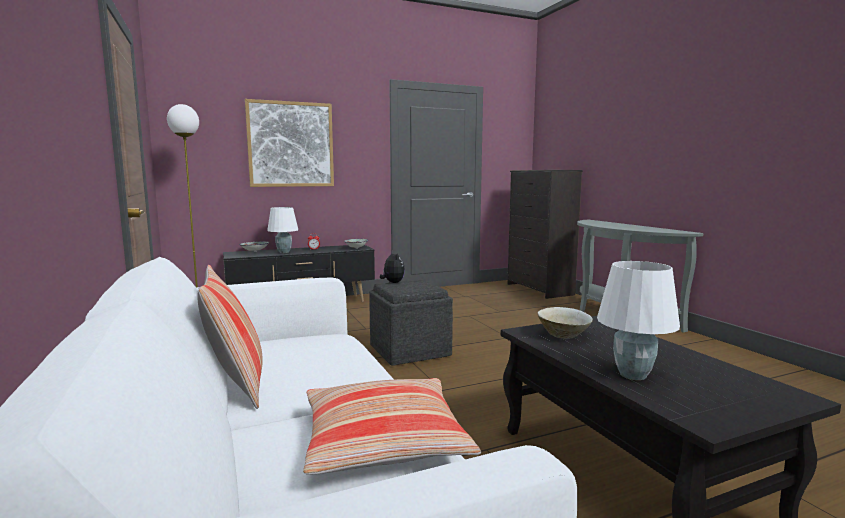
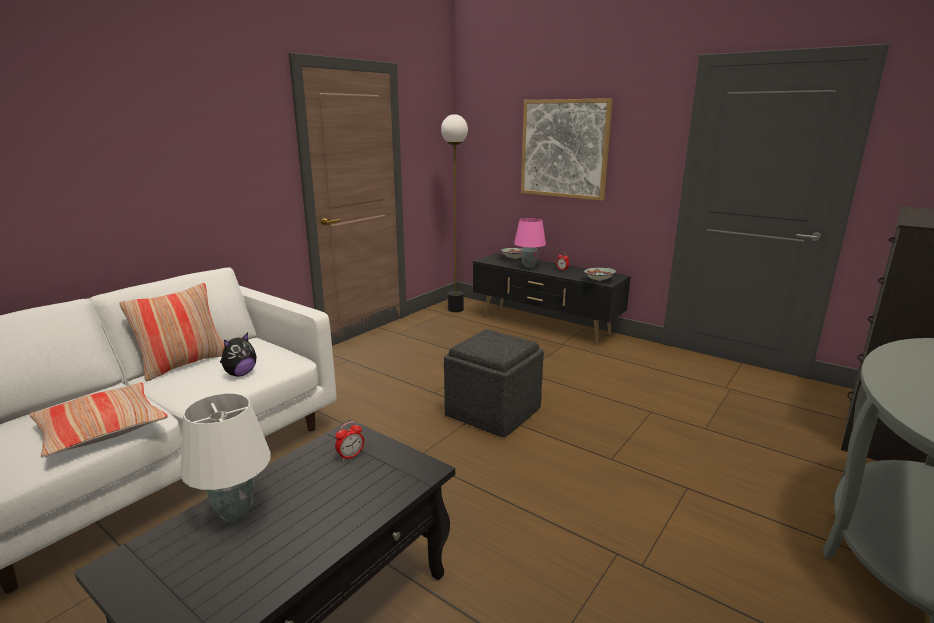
camera: 60 degrees right, 10 degrees up
(283, 252) = (529, 266): white table lamp -> pink table lamp
(392, 283) = (497, 334): plush toy -> plush toy (240, 374)
(563, 335) = (350, 456): beige bowl -> alarm clock

